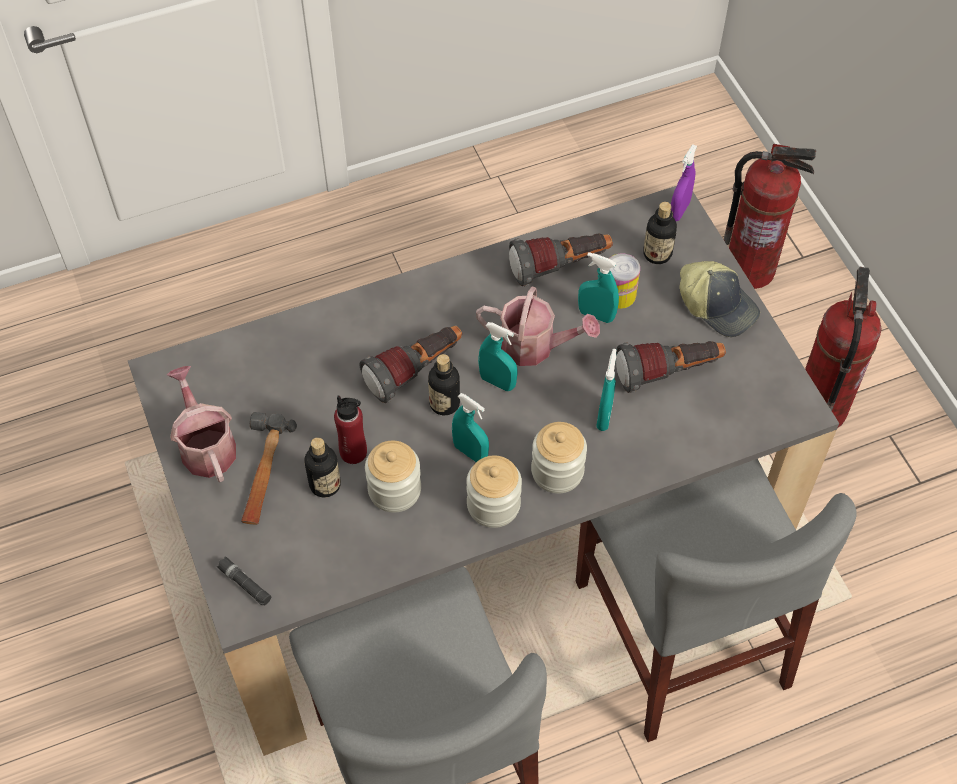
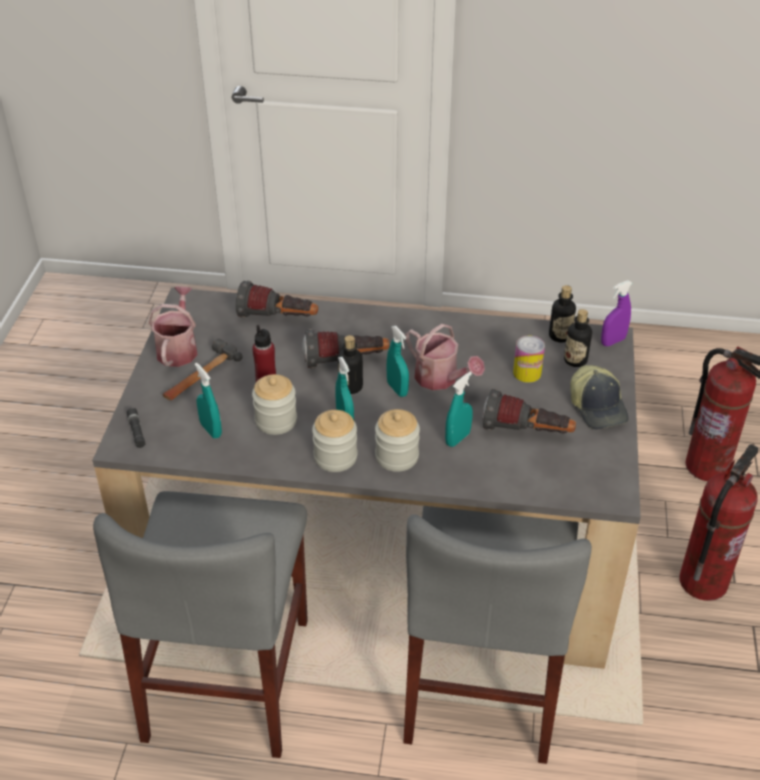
camera: 30 degrees right, 15 degrees down
(325, 484) = (233, 399): bottle -> bottle (560, 336)
(560, 267) = (496, 342): flashlight -> flashlight (278, 318)
(596, 315) = (500, 378): turquoise spray bottle -> turquoise spray bottle (211, 430)

